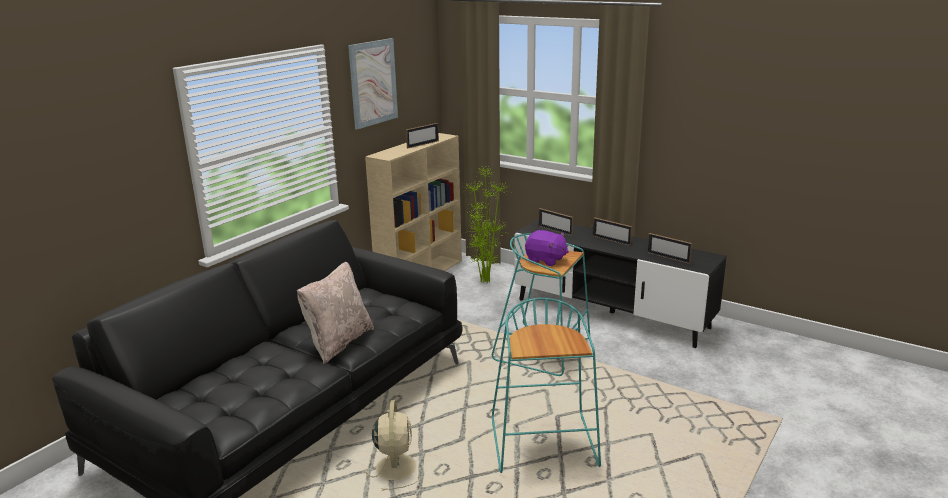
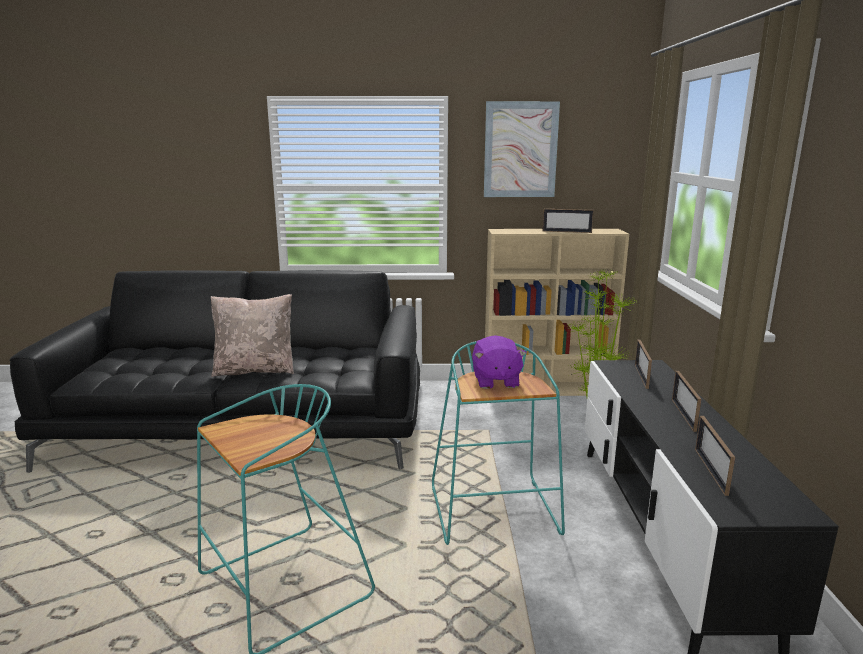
camera: 55 degrees right, 5 degrees down
(396, 466) = (189, 505): beige fan -> none

